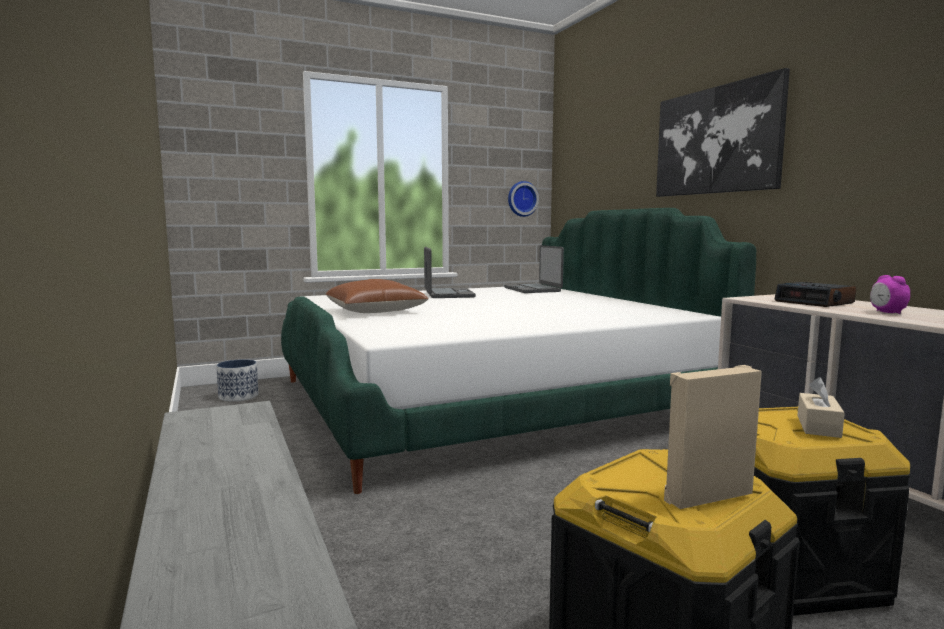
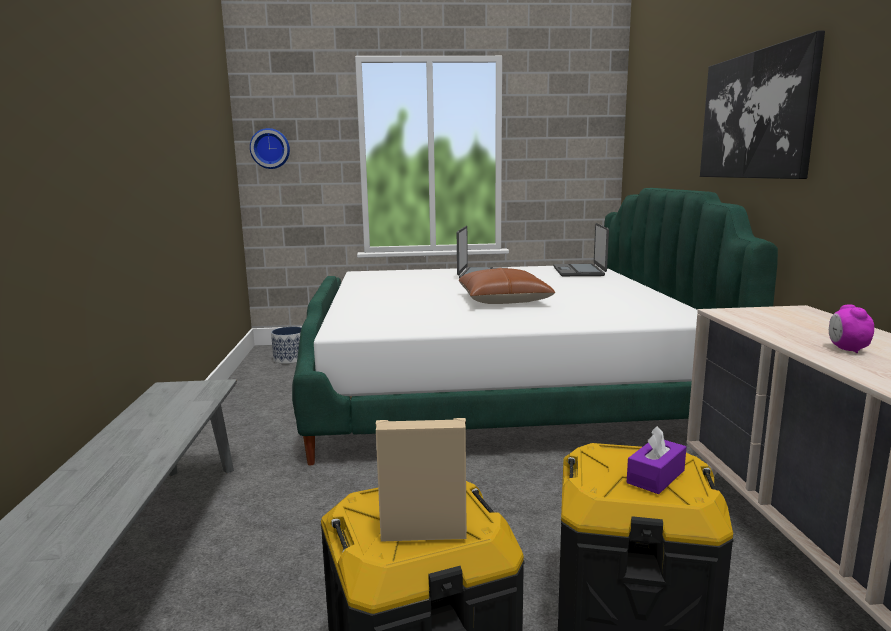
camera: 20 degrees right, 5 degrees up
(375, 311) = (383, 294): brown pillow -> brown pillow (503, 300)
(522, 199) = (586, 170): wall clock -> wall clock (270, 148)
(815, 302) = (794, 324): alarm clock -> none
(818, 426) = (655, 476): beige tissue box -> purple tissue box

